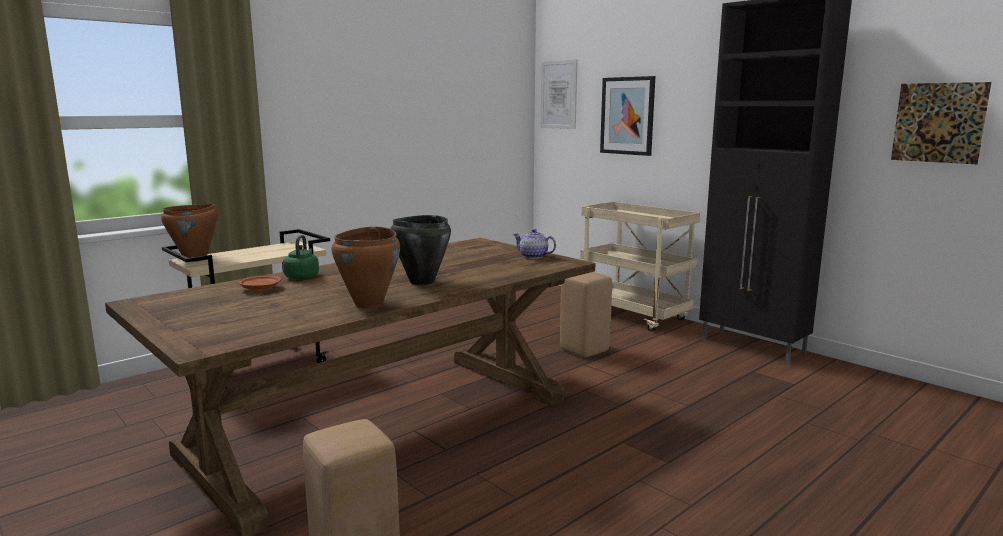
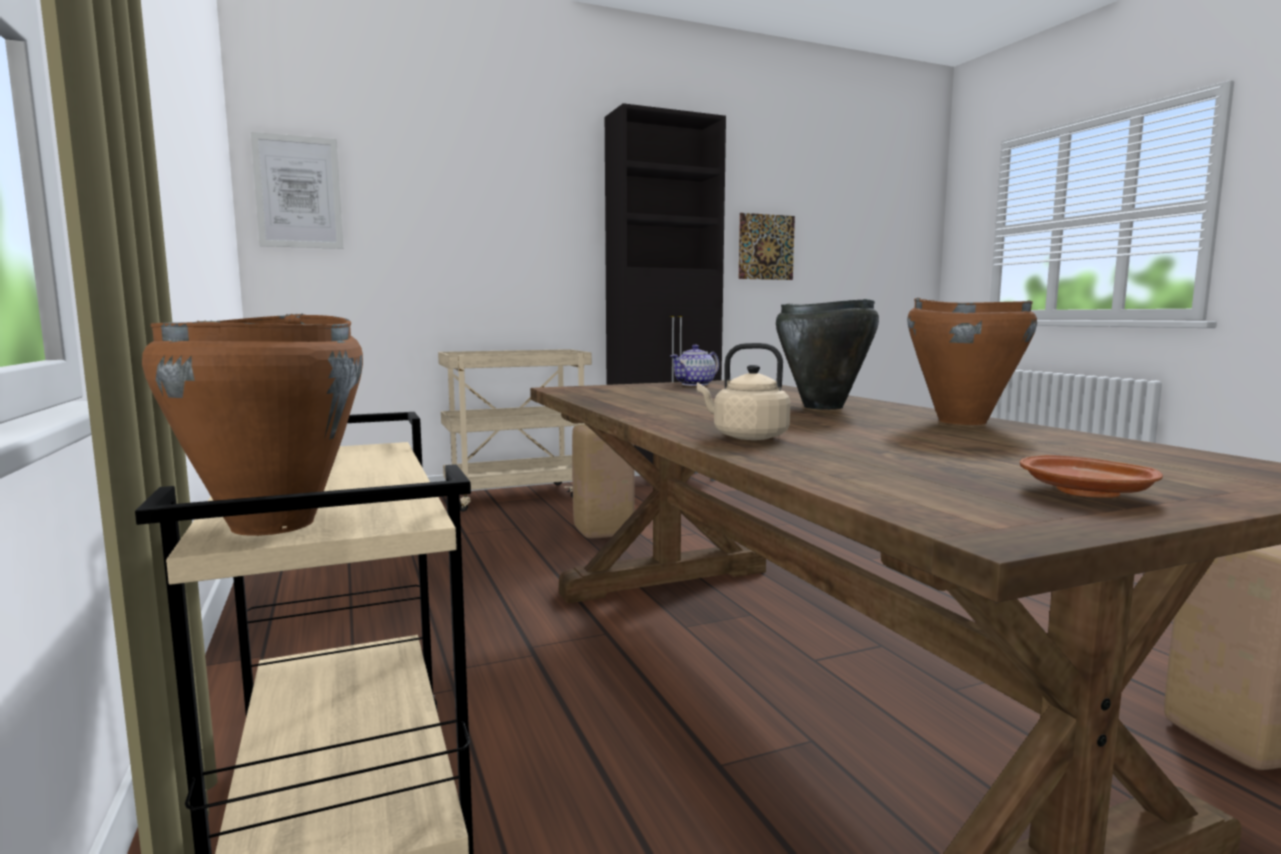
camera: 70 degrees left, 5 degrees down
(260, 288) = (844, 453): brown plate -> brown plate (1087, 493)
(302, 276) = (746, 436): green kettle -> beige kettle
(627, 116) = (444, 231): picture -> none

